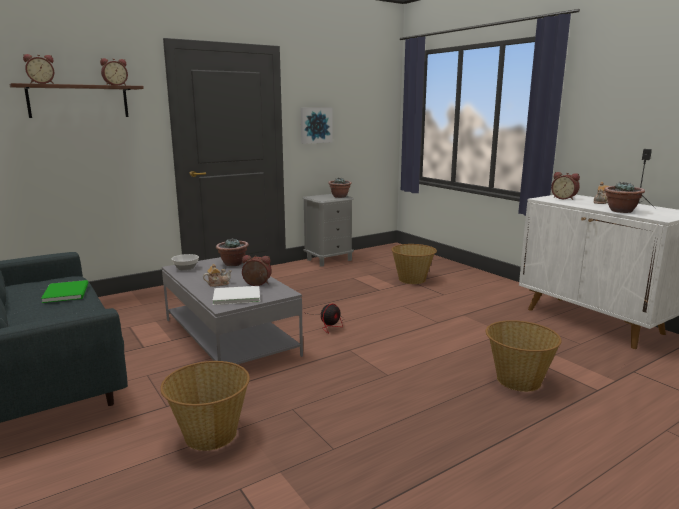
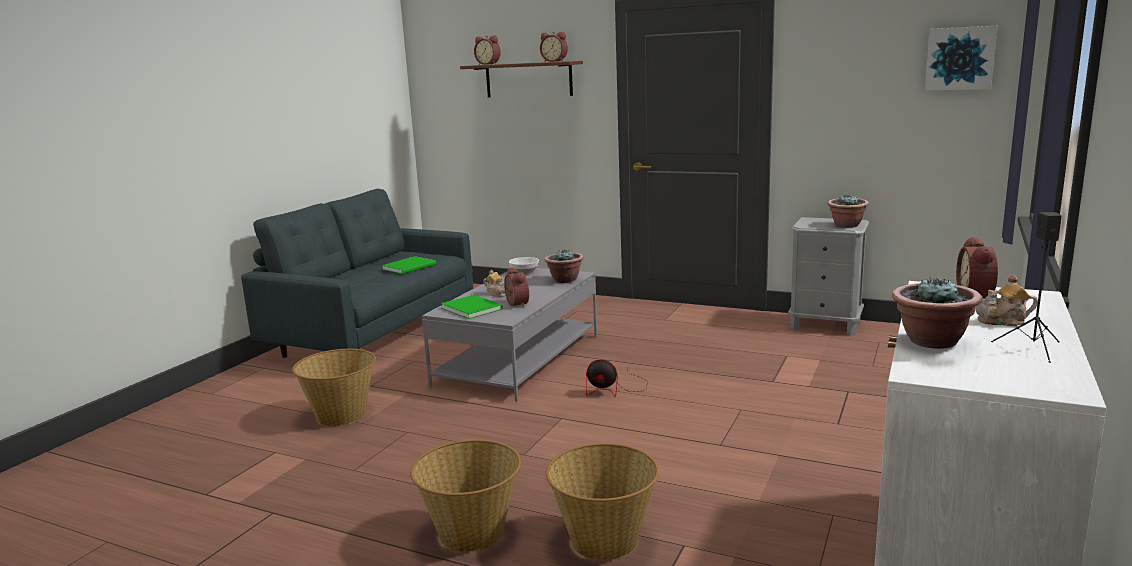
camera: 60 degrees right, 0 degrees up
(235, 296) = (472, 308): white book -> green book
(315, 125) = (833, 106): picture -> picture (960, 58)
(412, 279) = (857, 389): basket -> basket (471, 533)

